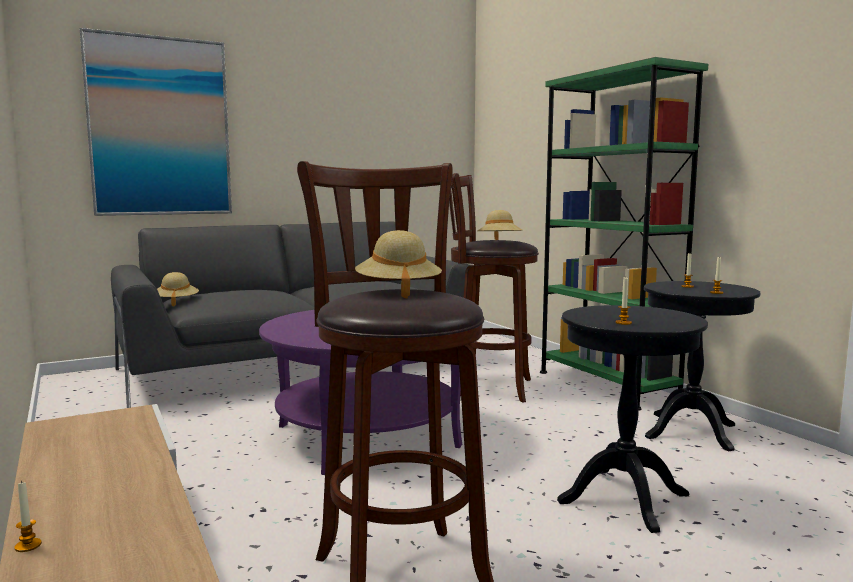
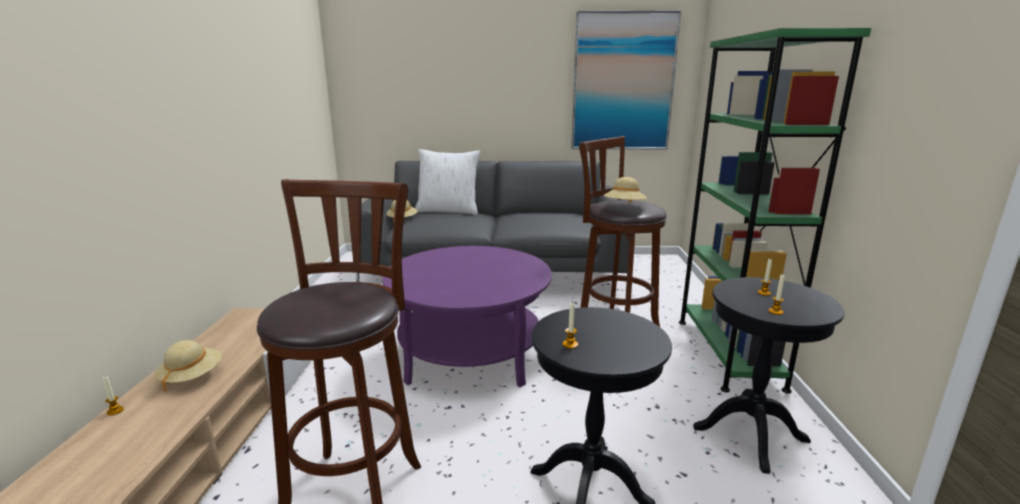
camera: 30 degrees right, 10 degrees up
(160, 127) = (417, 83): picture -> picture (623, 82)
(229, 289) = (448, 211): none -> white pillow
(398, 291) = (340, 291): beige hat -> beige hat (192, 377)

